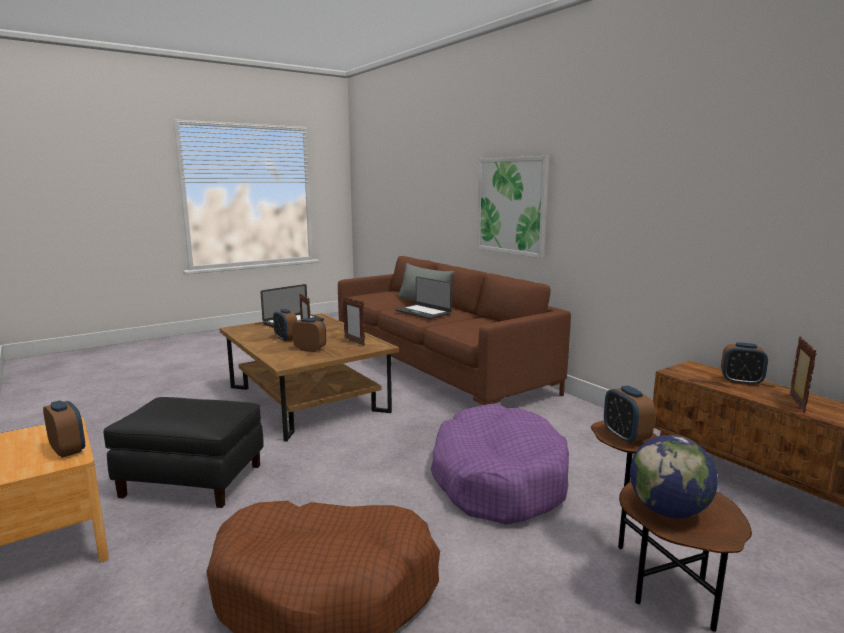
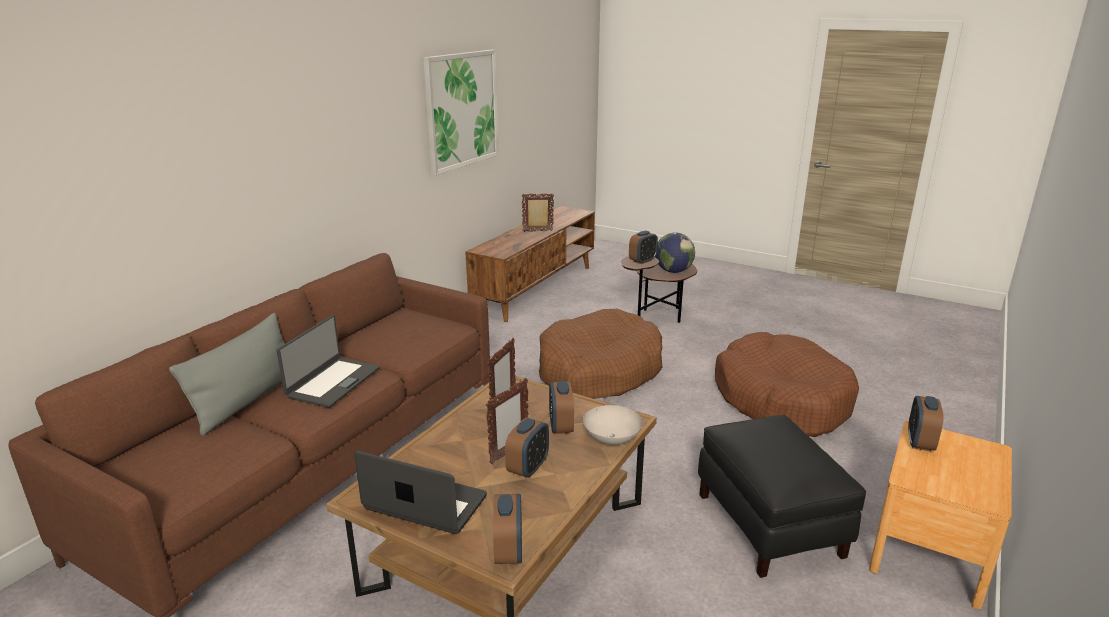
camera: 115 degrees left, 10 degrees up
(275, 356) = (612, 439): none -> white bowl
(498, 479) = (598, 371): purple dog bed -> brown dog bed
(511, 205) = (268, 181): picture -> picture (462, 110)
(741, 382) = (507, 240): alarm clock -> alarm clock (508, 551)

